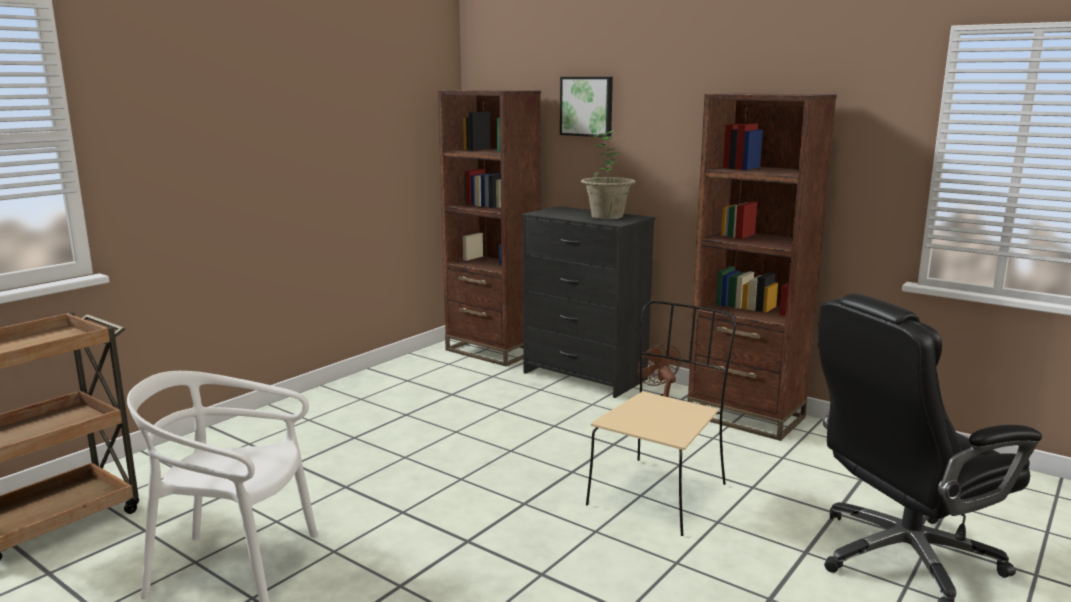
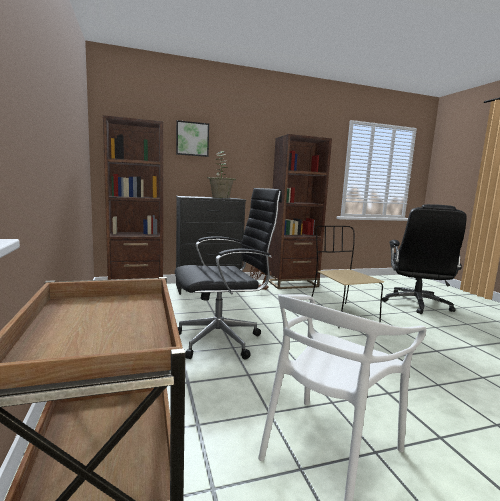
camera: 55 degrees left, 5 degrees down
(416, 445) = (222, 340): none -> black office chair

